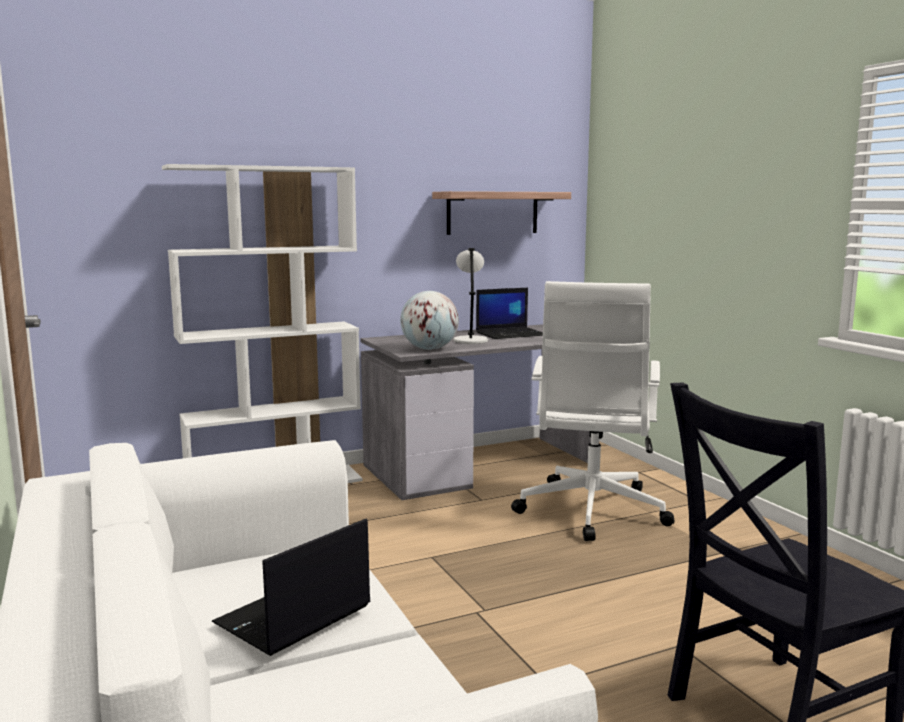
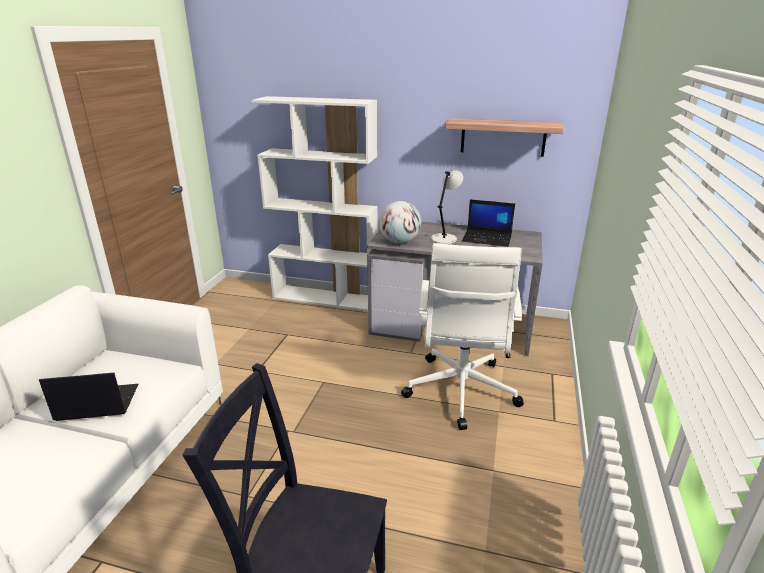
camera: 40 degrees right, 15 degrees up
(591, 512) = (460, 392): white office chair -> white office chair turned 45 degrees counterclockwise

